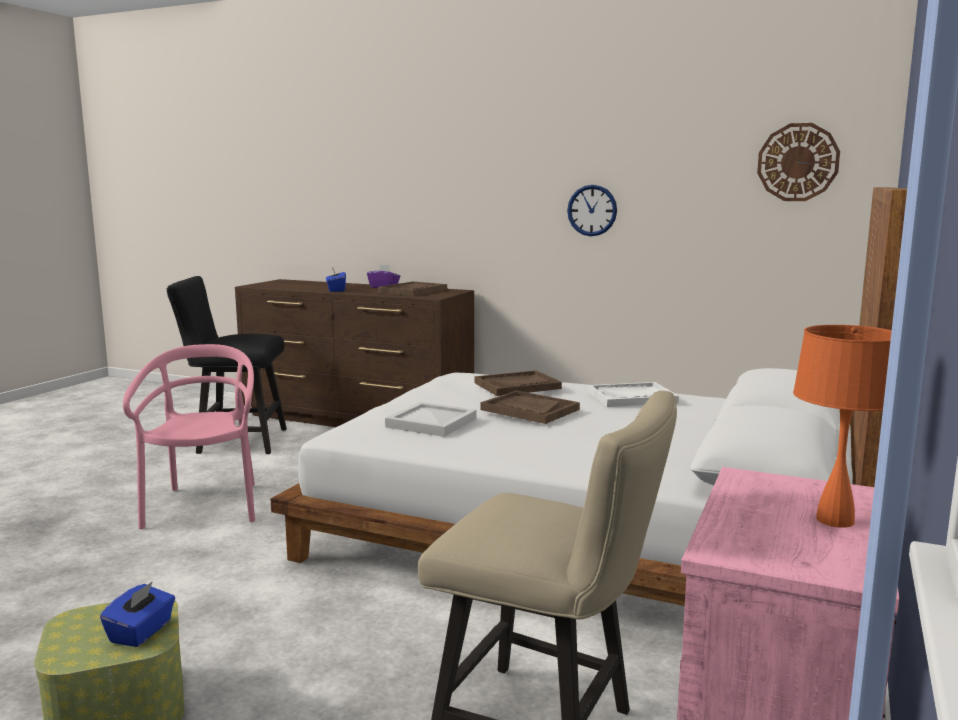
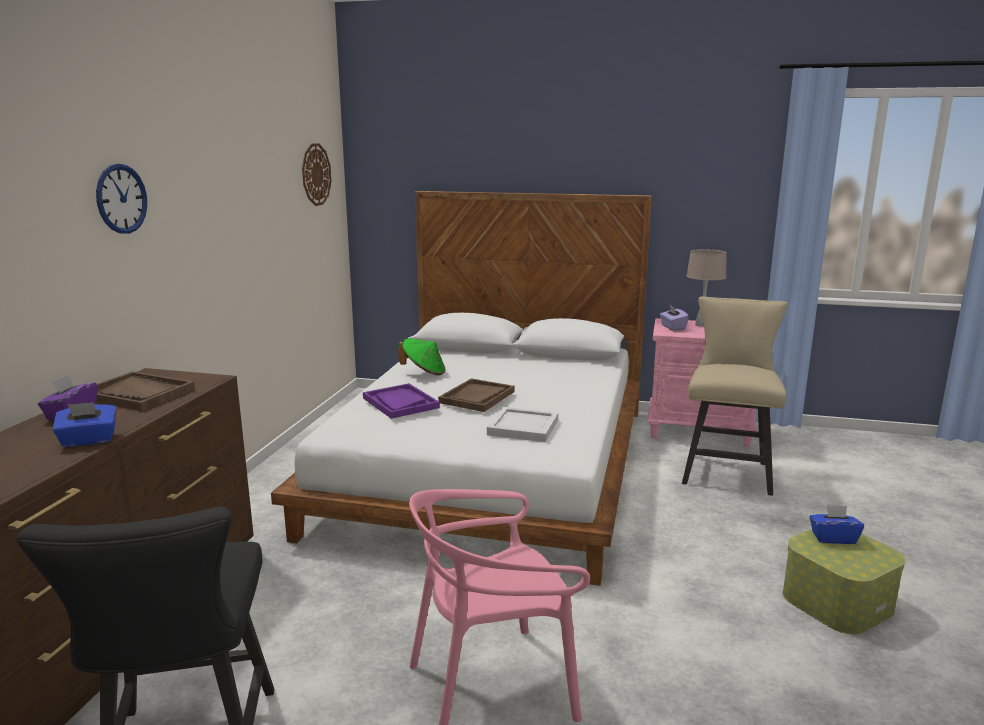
camera: 100 degrees left, 5 degrees up
(517, 386) = (400, 403): brown tray -> purple tray
(592, 210) = (224, 236): wall clock -> wall clock (121, 199)
(632, 397) = (423, 372): white tray -> green hat
(790, 488) = (672, 327): none -> purple tissue box
(834, 520) = (702, 325): orange table lamp -> beige table lamp

